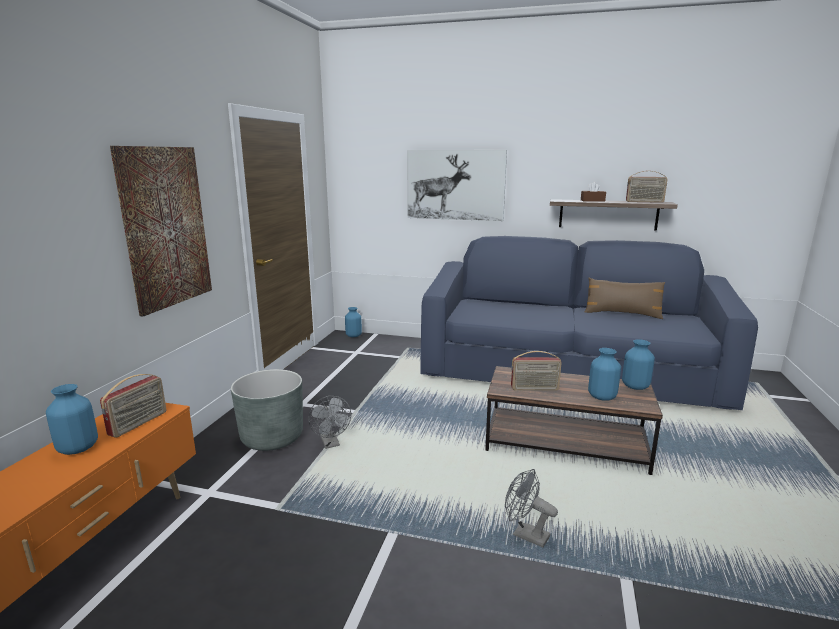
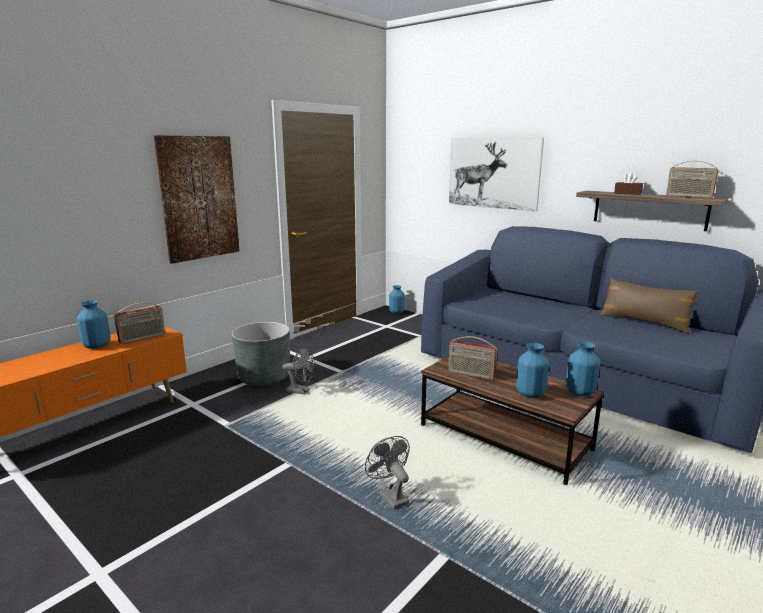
camera: 25 degrees right, 0 degrees up
(331, 443) = (301, 391): grey fan -> grey fan turned 75 degrees counterclockwise

